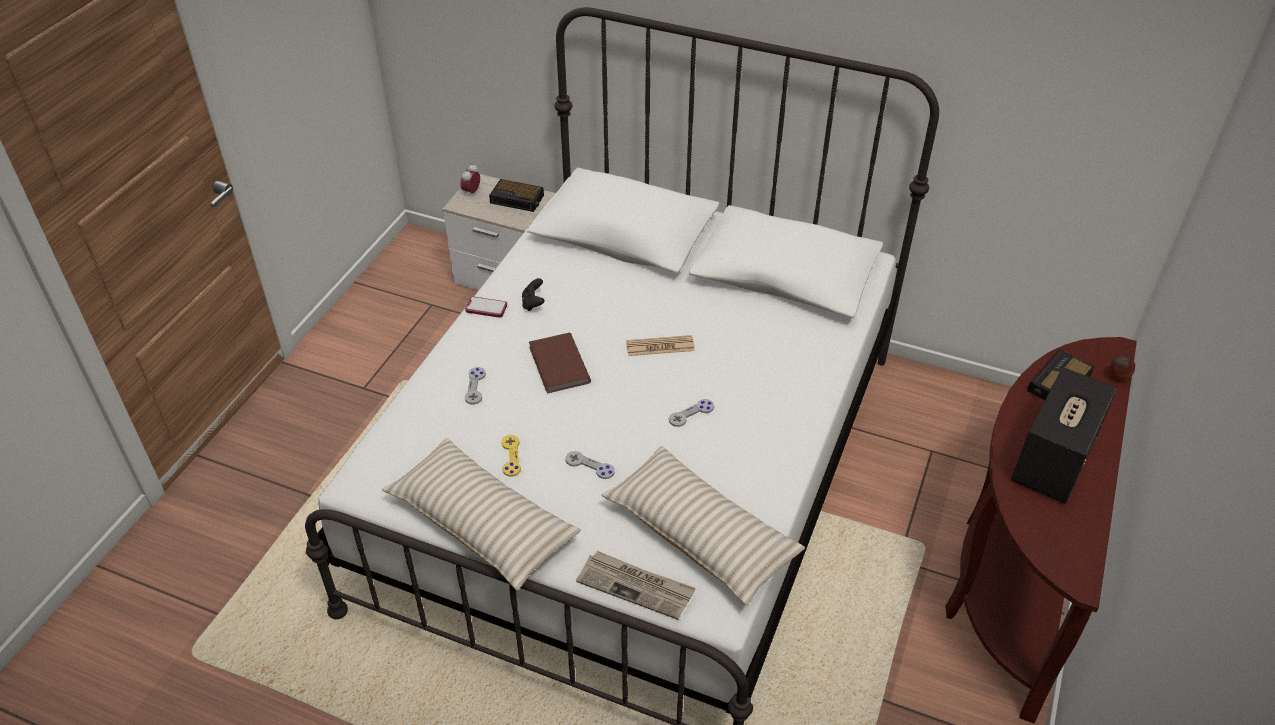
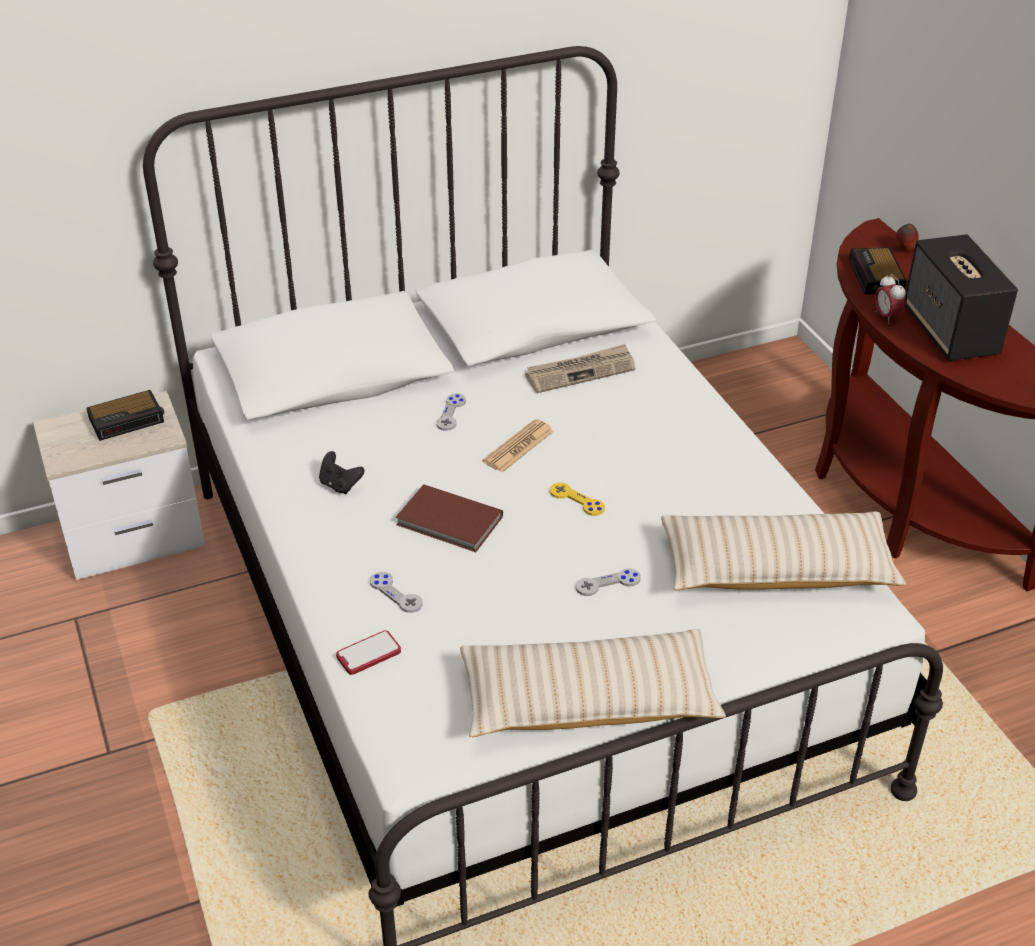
camera: 45 degrees left, 5 degrees down
(471, 192) = (59, 442): alarm clock -> alarm clock (886, 317)
(486, 308) = (296, 518): phone -> phone (368, 654)
(511, 456) = (526, 627): yellow game controller -> yellow game controller (577, 500)
(636, 586) = (790, 646): newspaper -> newspaper (580, 371)
(691, 413) = (628, 482): grey game controller -> grey game controller (451, 413)

